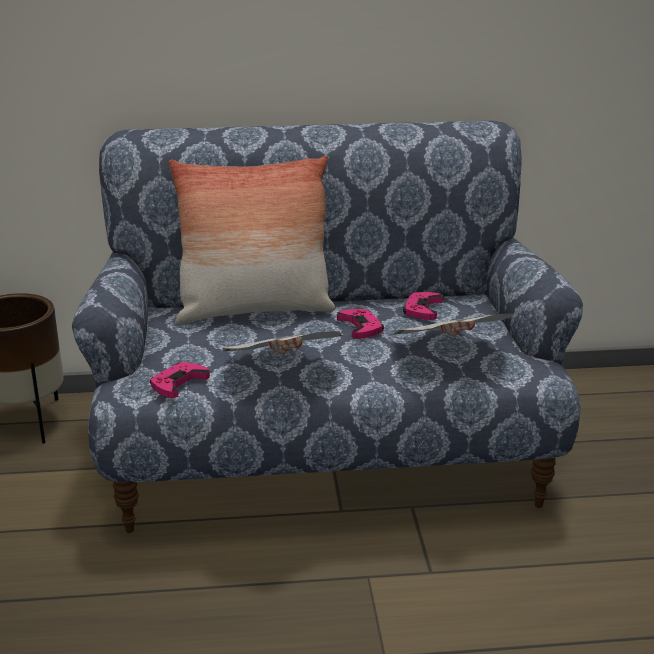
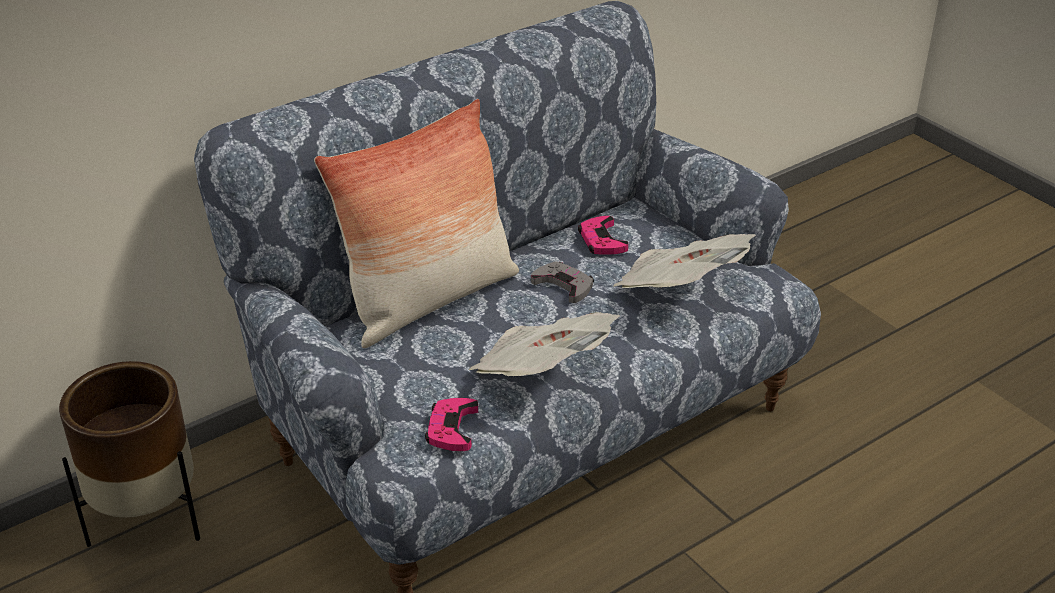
camera: 30 degrees left, 10 degrees up
(360, 327) = (564, 285): pink game controller -> grey game controller

